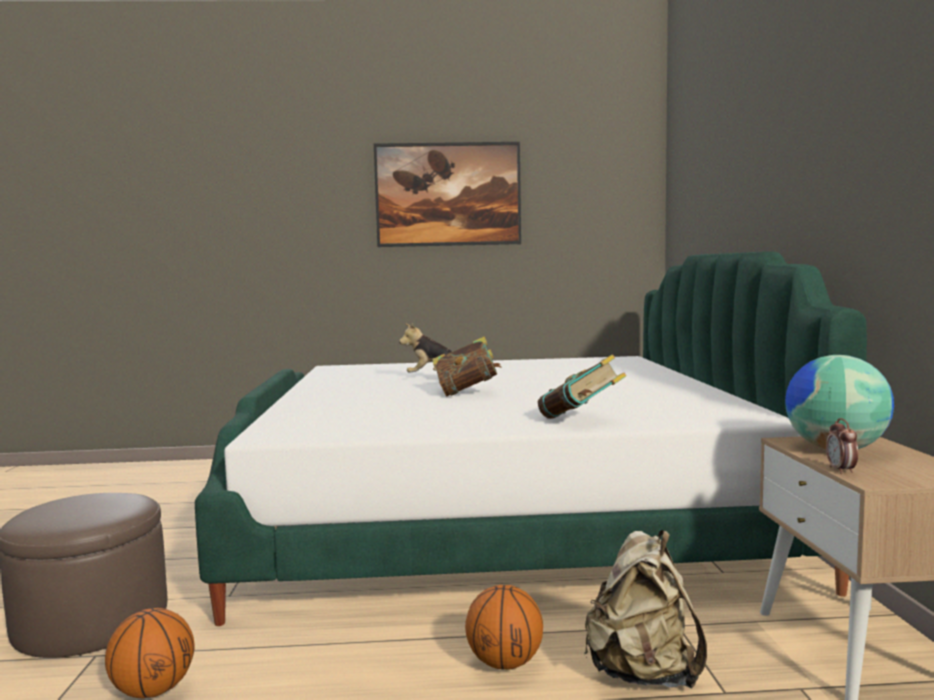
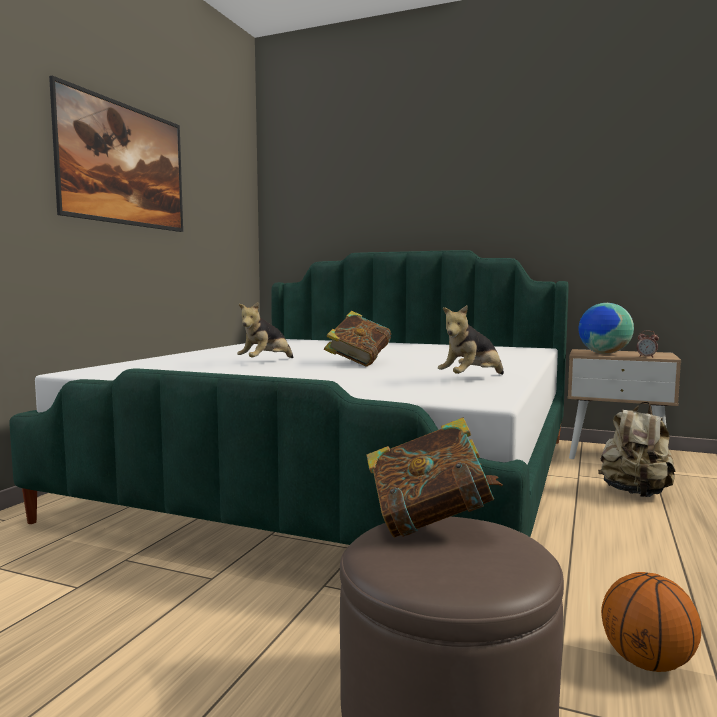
camera: 65 degrees left, 0 degrees up
(393, 424) = (471, 379): none -> plush toy
(504, 663) = (617, 520): basketball -> none
(580, 420) = (508, 360): book -> book (430, 523)

